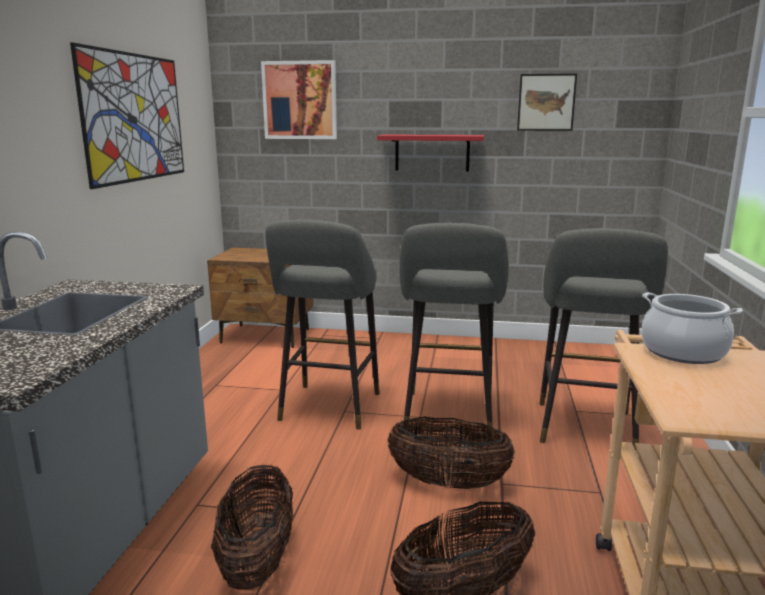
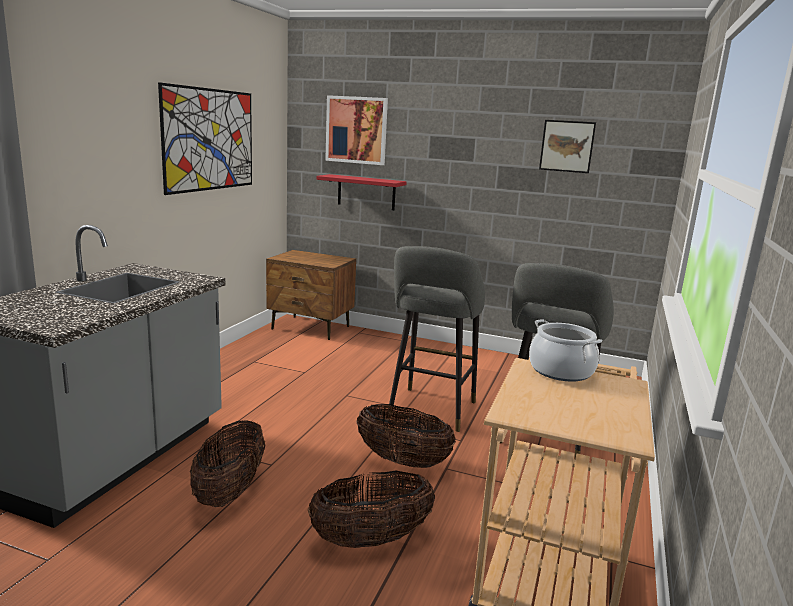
camera: 10 degrees right, 0 degrees up
(328, 409) = (334, 392): grey stool -> none
(432, 152) = (463, 183): red shelf -> red shelf (366, 192)

